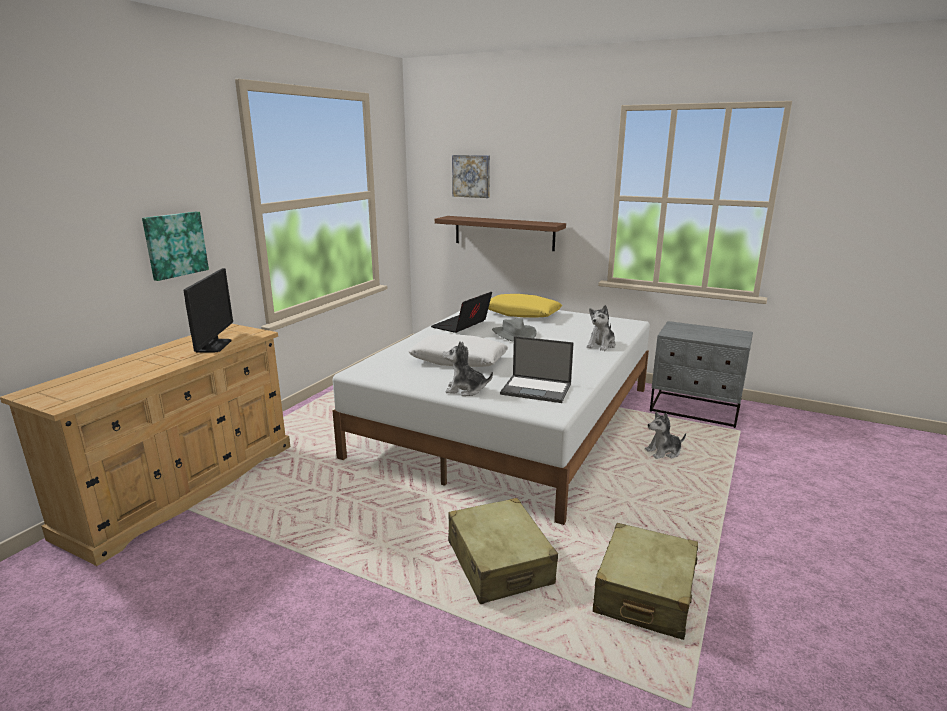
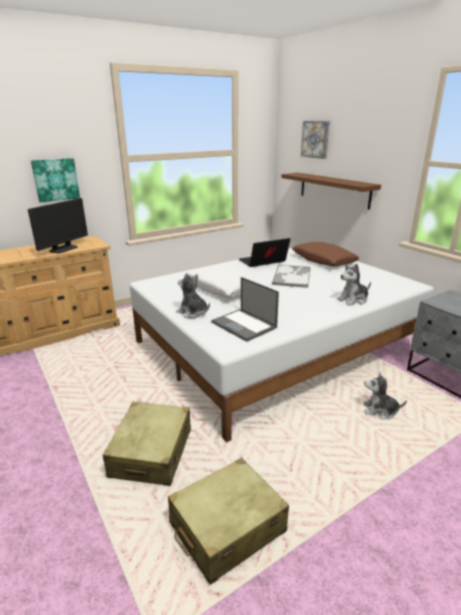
camera: 30 degrees right, 5 degrees up
(513, 334) = (292, 276): grey hat -> tray
(522, 314) = (323, 260): yellow pillow -> brown pillow

